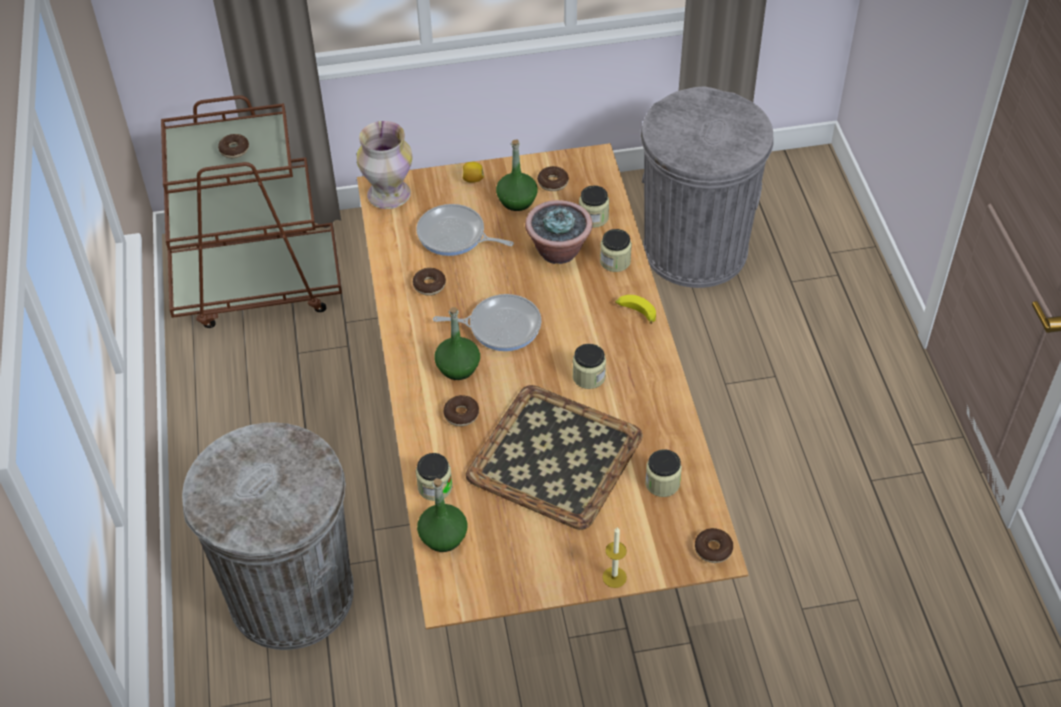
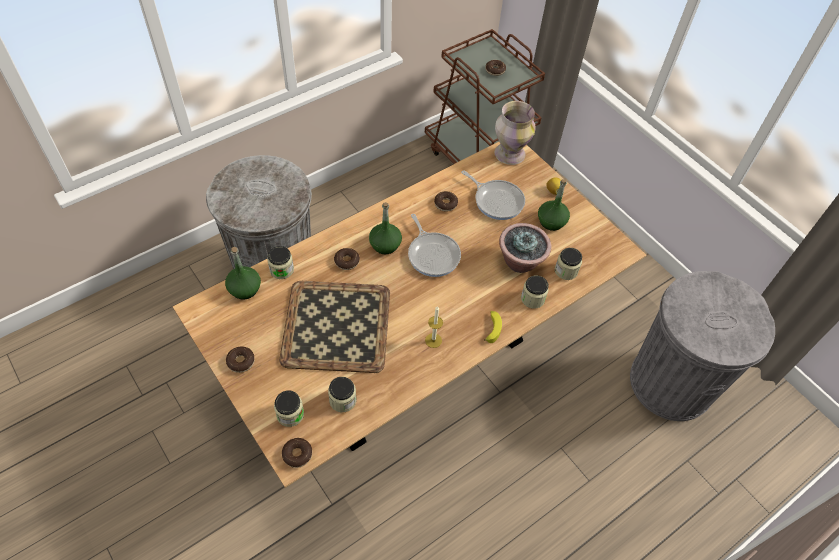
camera: 60 degrees right, 5 degrees up
(454, 236) = (496, 200): frying pan -> frying pan turned 135 degrees clockwise
(553, 182) = (582, 235): donut -> donut (241, 361)
(588, 377) = (416, 321): jar -> jar (290, 414)
(614, 577) = (249, 398): candle -> candle (433, 340)

